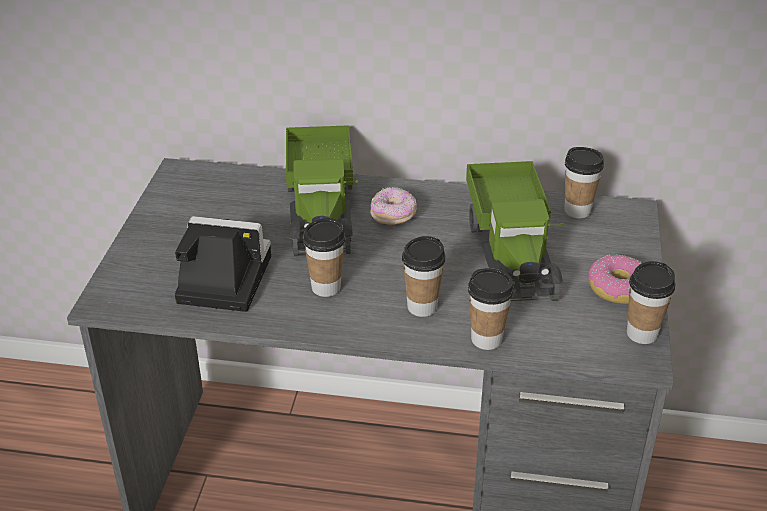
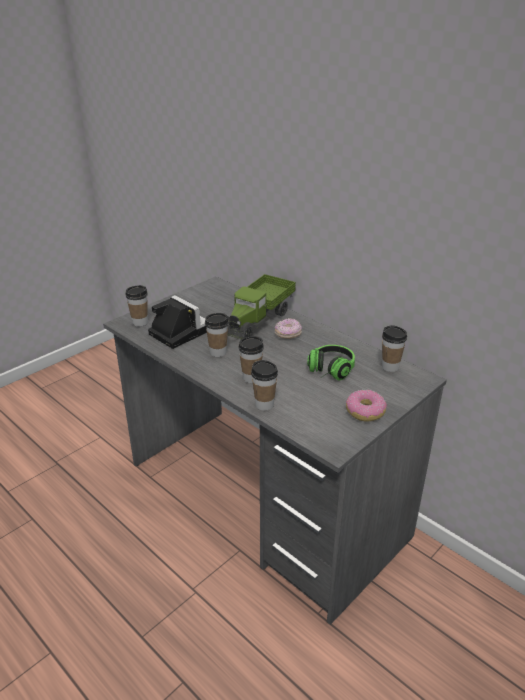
camera: 35 degrees right, 5 degrees down
(512, 252) = (328, 372): toy truck -> headphones
(642, 334) = (350, 437): cup -> cup (140, 323)

